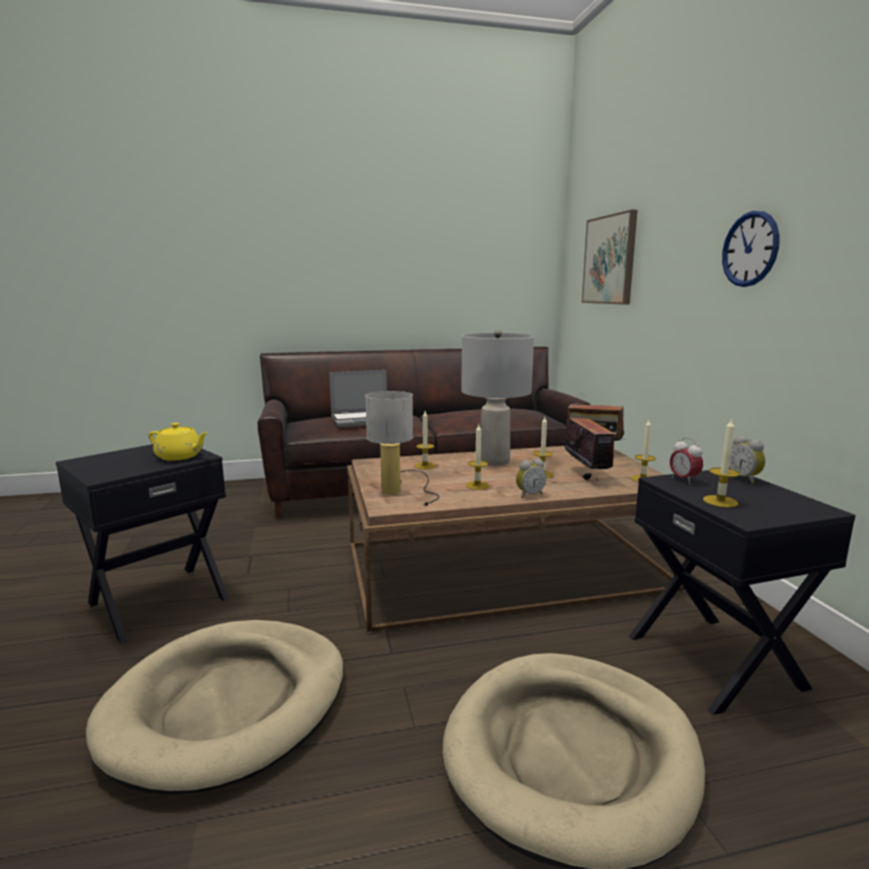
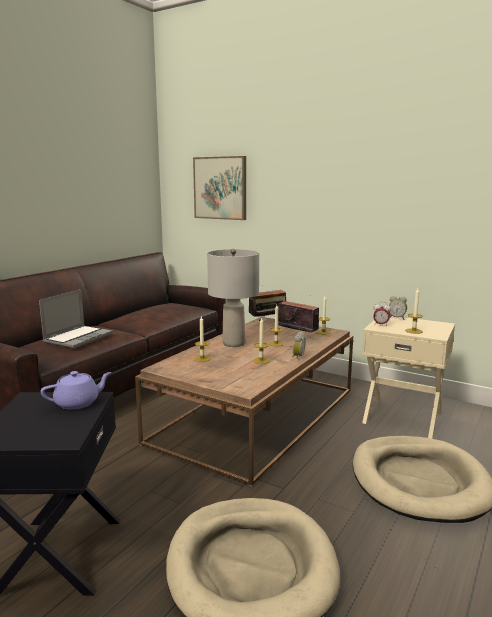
camera: 45 degrees left, 0 degrees up
(180, 456) = (78, 403): yellow teapot -> purple teapot
(402, 488) = (226, 377): table lamp -> none
(716, 660) = (402, 417): black side table -> beige side table
(750, 249) = (347, 190): wall clock -> none

